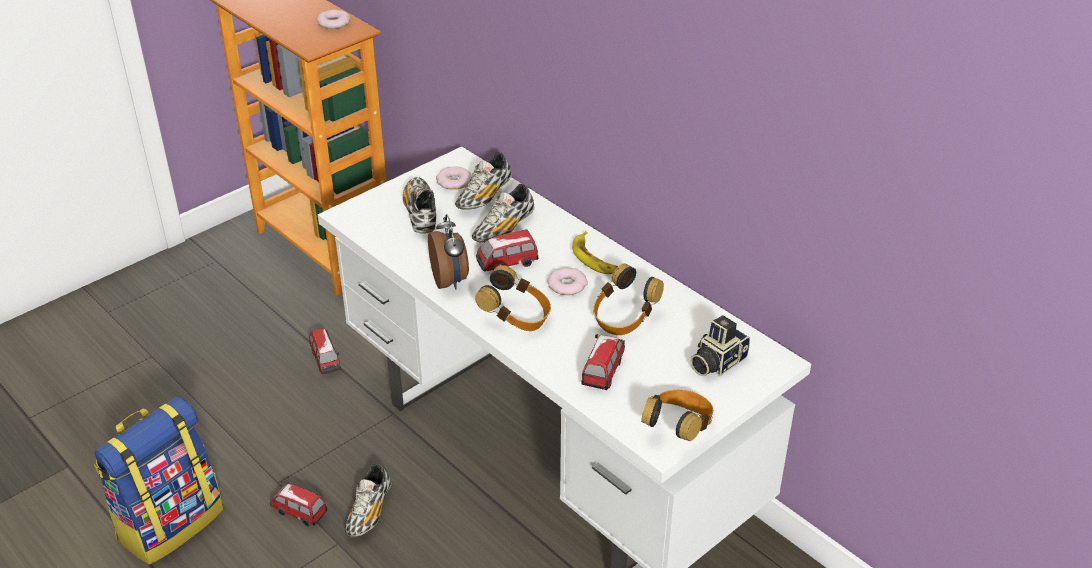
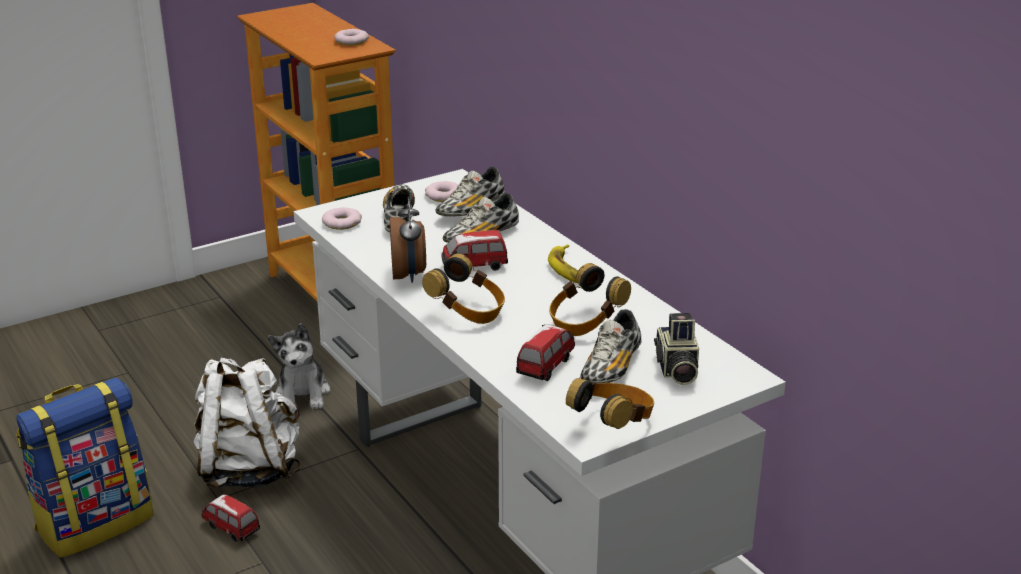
camera: 10 degrees right, 10 degrees down
(299, 448) = (249, 469): none -> white backpack
(326, 361) = (303, 393): toy car -> plush toy
(369, 512) = (304, 536): shoe -> shoe (611, 368)
(567, 285) = (532, 289): donut -> donut (342, 223)
(716, 362) = (676, 370): camera -> camera turned 60 degrees counterclockwise

